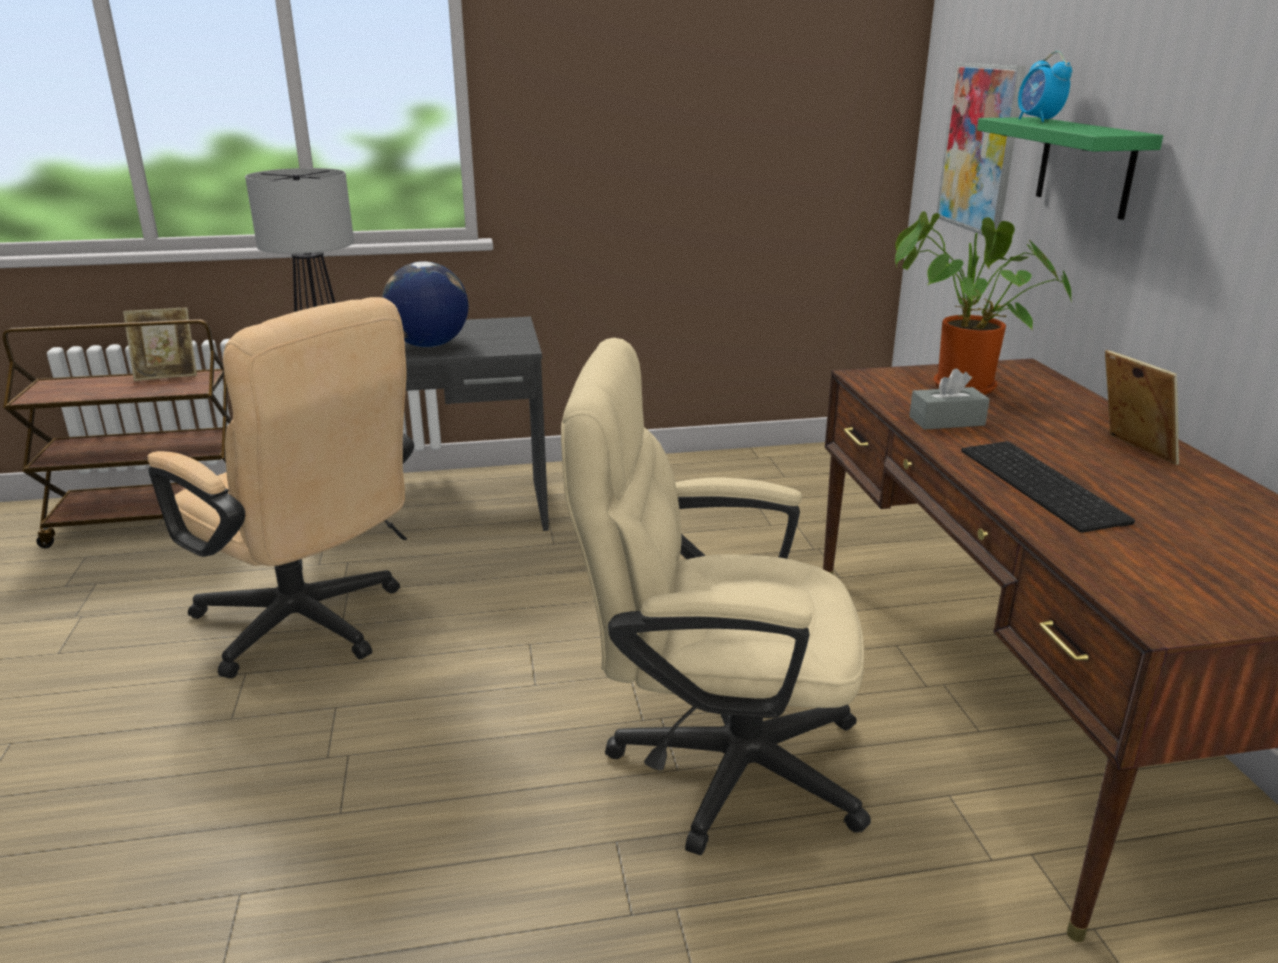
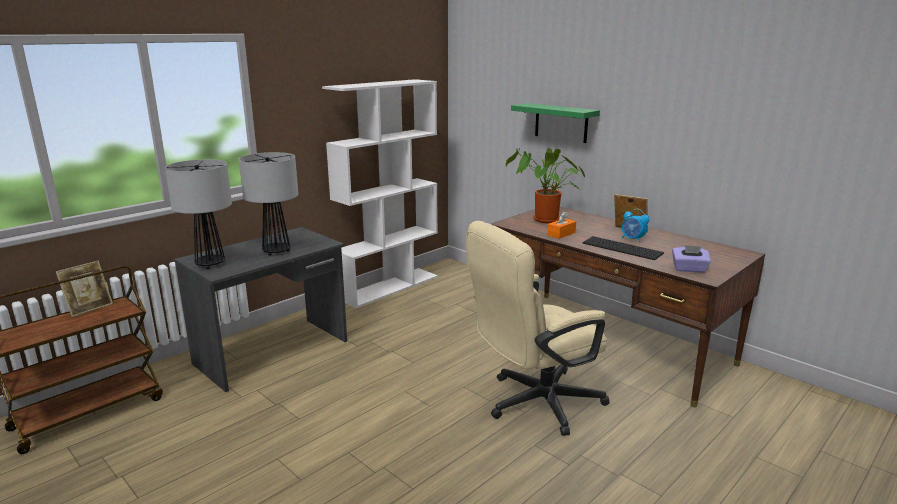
camera: 35 degrees left, 5 degrees down
(311, 628) = (283, 426): beige office chair -> none
(428, 345) = (276, 252): globe -> table lamp
(718, 462) = (389, 287): none -> white bookcase
(946, 421) = (561, 234): grey tissue box -> orange tissue box
(980, 148) = (494, 116): picture -> none
(1038, 120) = (537, 105): alarm clock -> alarm clock (633, 239)
(1143, 581) = (689, 269): none -> purple tissue box

